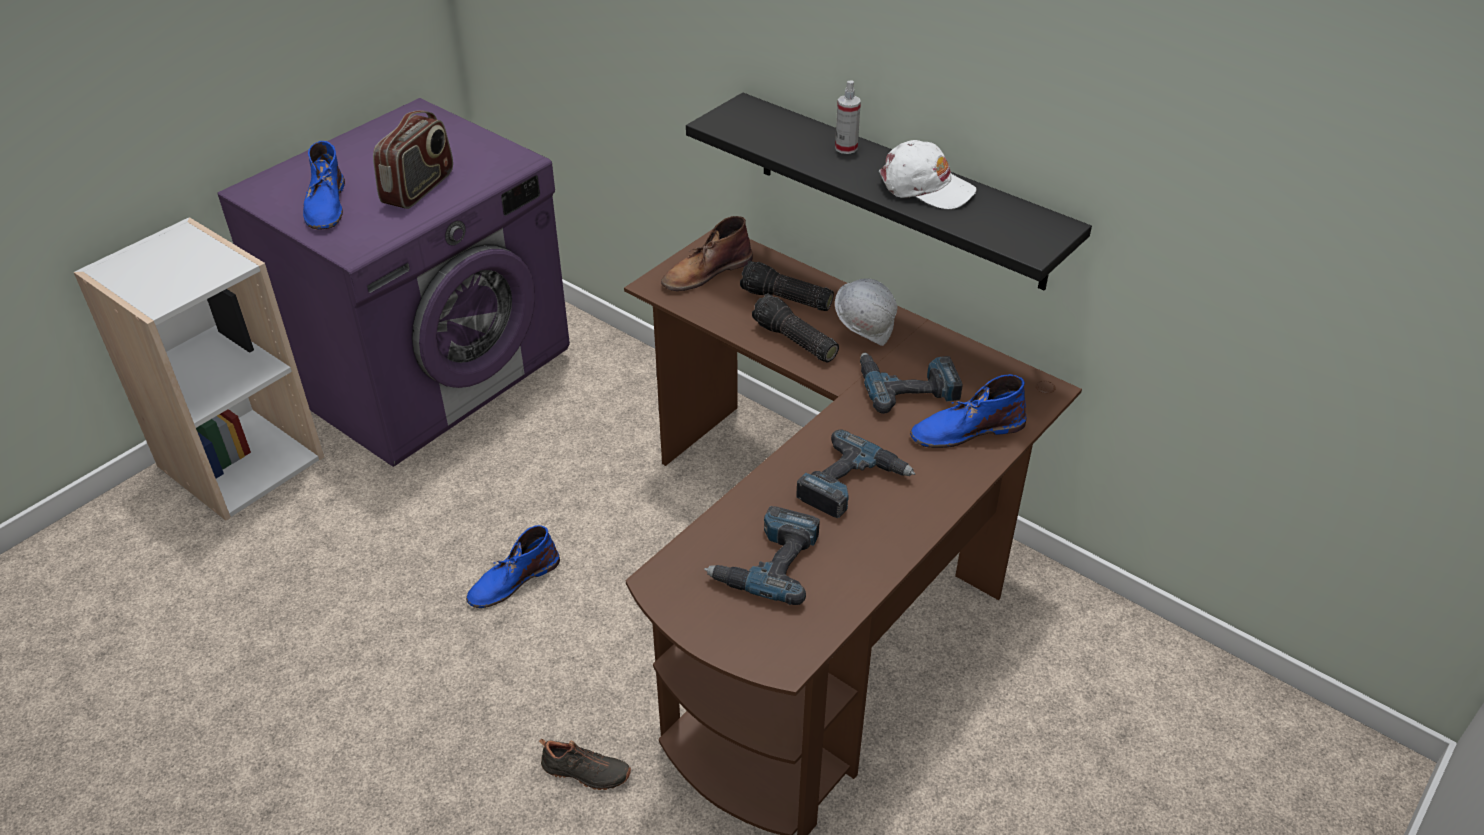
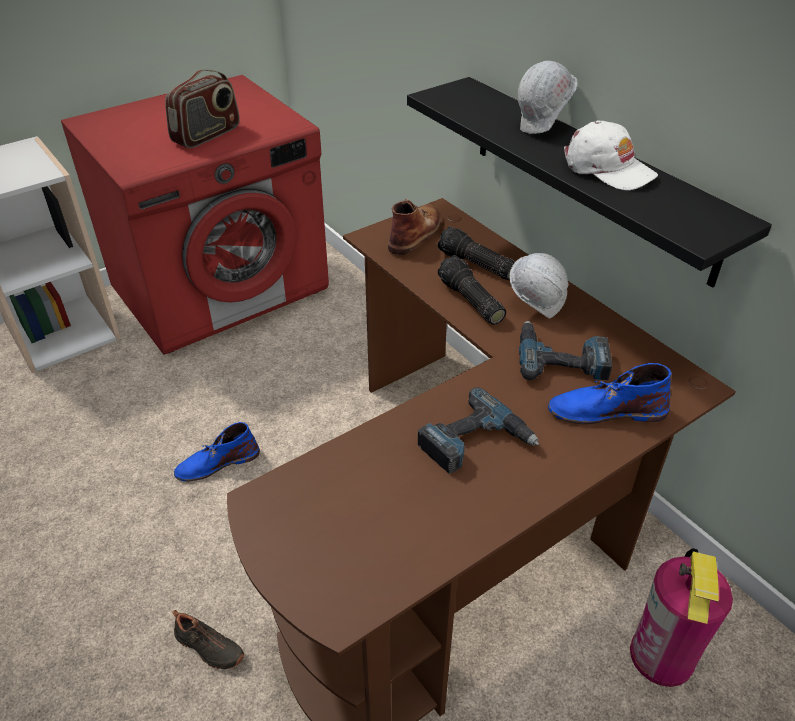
camera: 15 degrees right, 0 degrees up
(326, 205) = (131, 138): blue boot -> none
(434, 377) = (223, 293): purple washing machine -> red washing machine
(706, 272) = (415, 233): brown boot -> brown boot turned 135 degrees clockwise
(768, 562) = (365, 504): power drill -> none
(846, 148) = (543, 128): spray bottle -> white hard hat
(1055, 673) = (662, 656): none -> fire extinguisher

